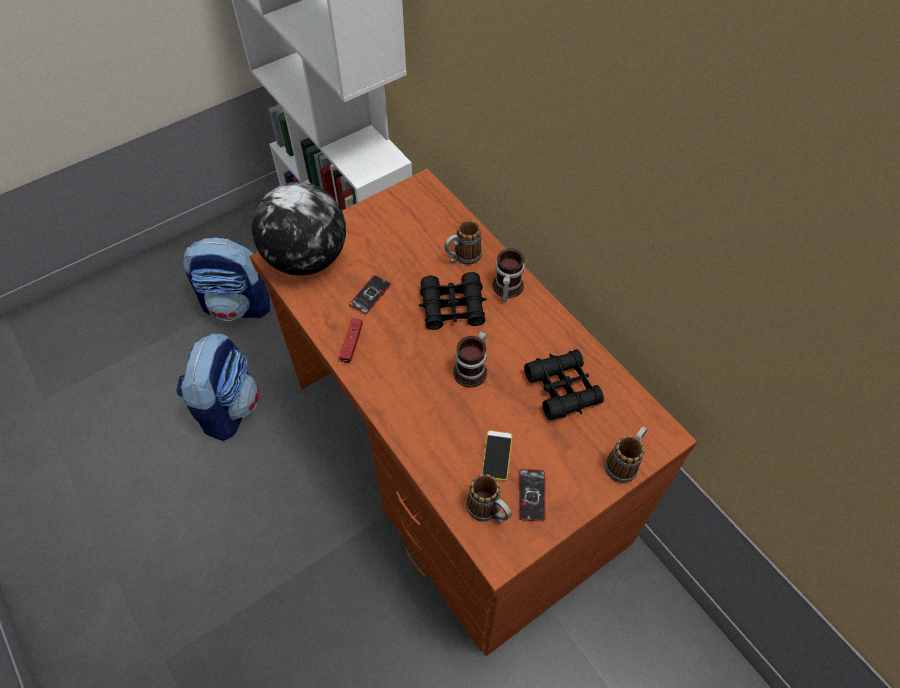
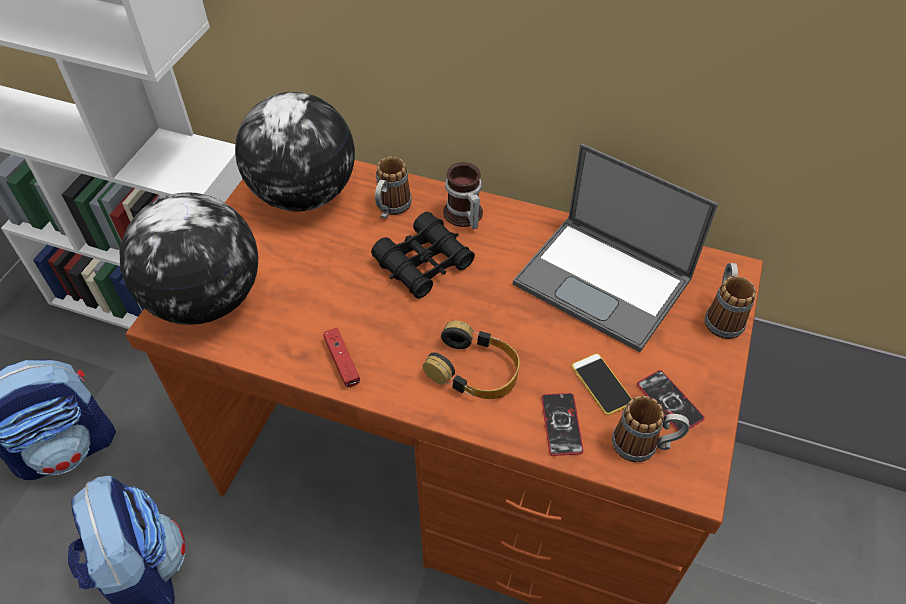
camera: 35 degrees left, 5 degrees down
(370, 295) = (319, 299): phone -> phone (561, 424)
(416, 219) = (304, 195): none -> globe
(424, 396) = (474, 370): none -> headphones
(473, 370) = (502, 314): mug -> none
(562, 389) = (605, 282): black binoculars -> laptop

